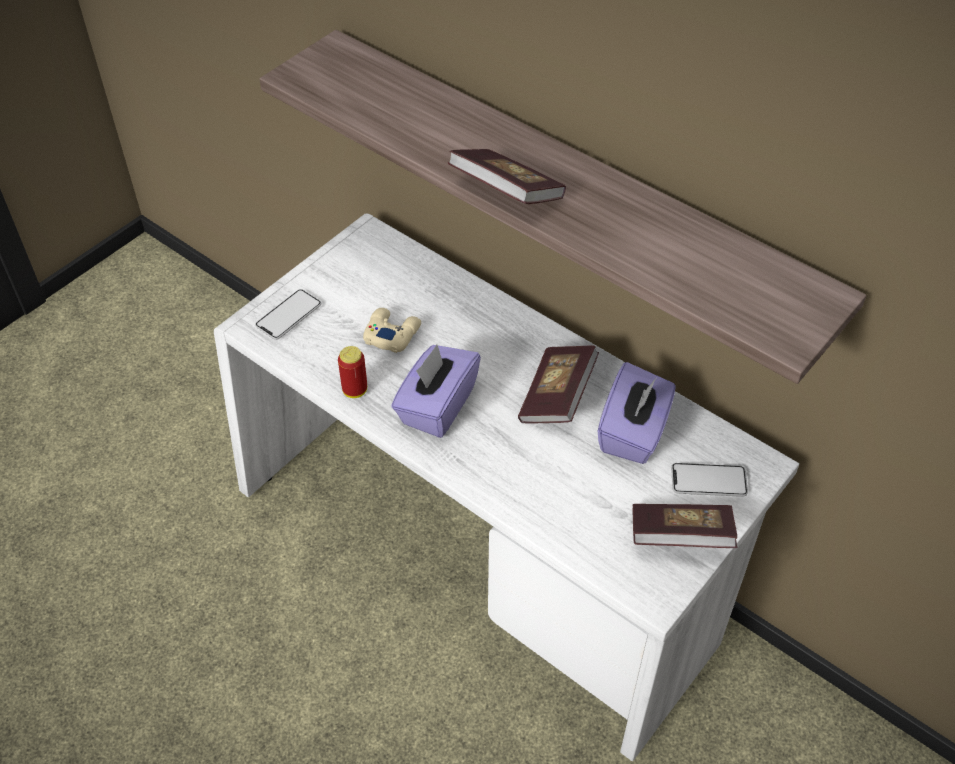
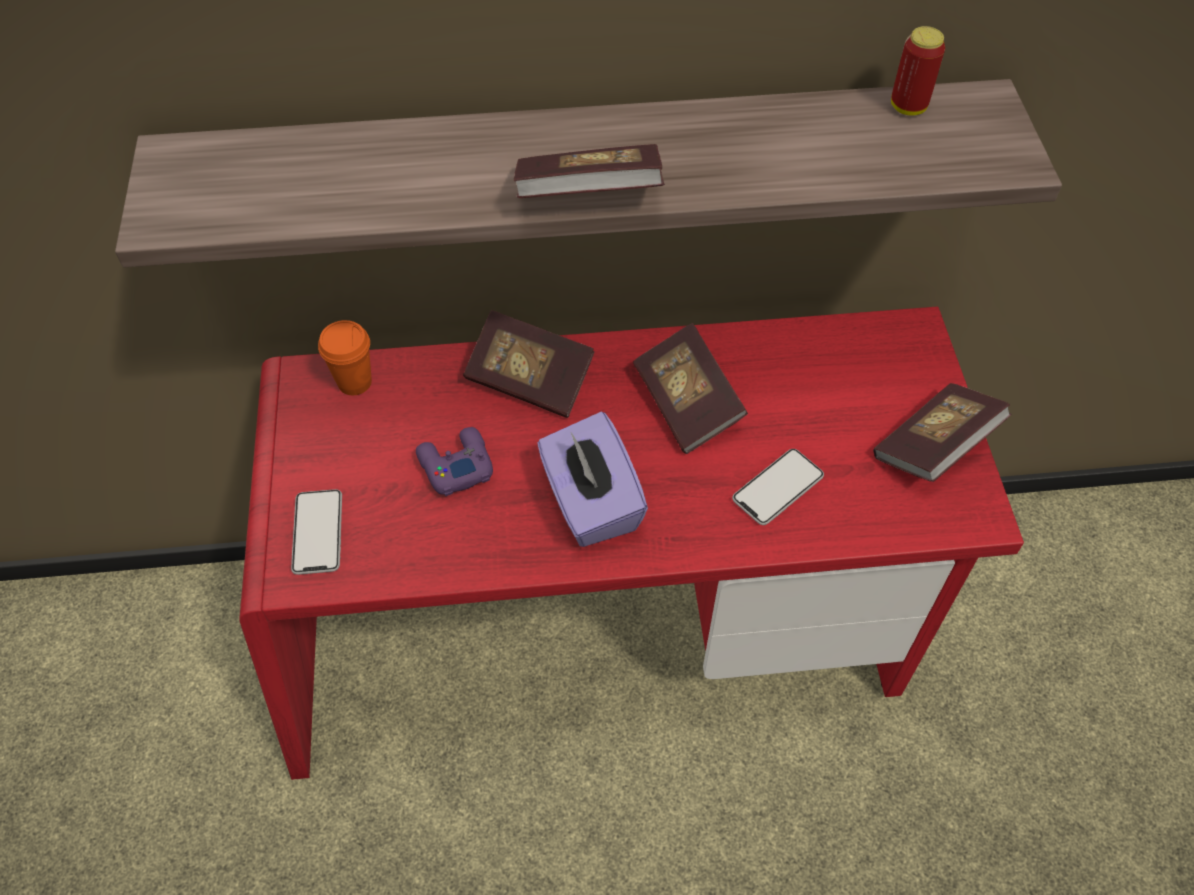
camera: 45 degrees left, 5 degrees up
(355, 390) = (489, 554): can -> can (908, 107)
(391, 334) = (455, 465): beige game controller -> purple game controller
(393, 255) = (354, 382): none -> orange cup
(477, 562) = (597, 641): white desk -> red desk
(484, 319) = (530, 380): none -> book
(633, 432) = (788, 383): purple tissue box -> none
(708, 481) = (895, 378): phone -> phone (778, 488)

